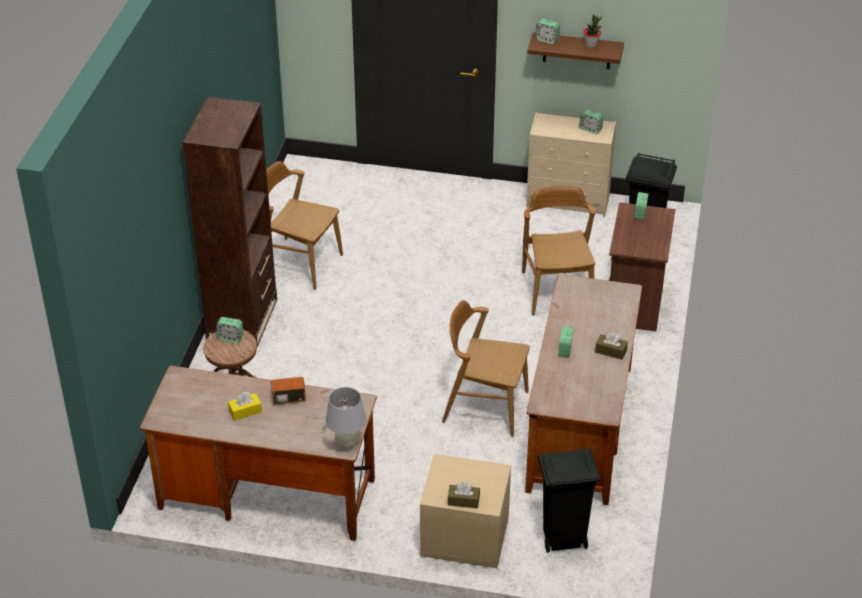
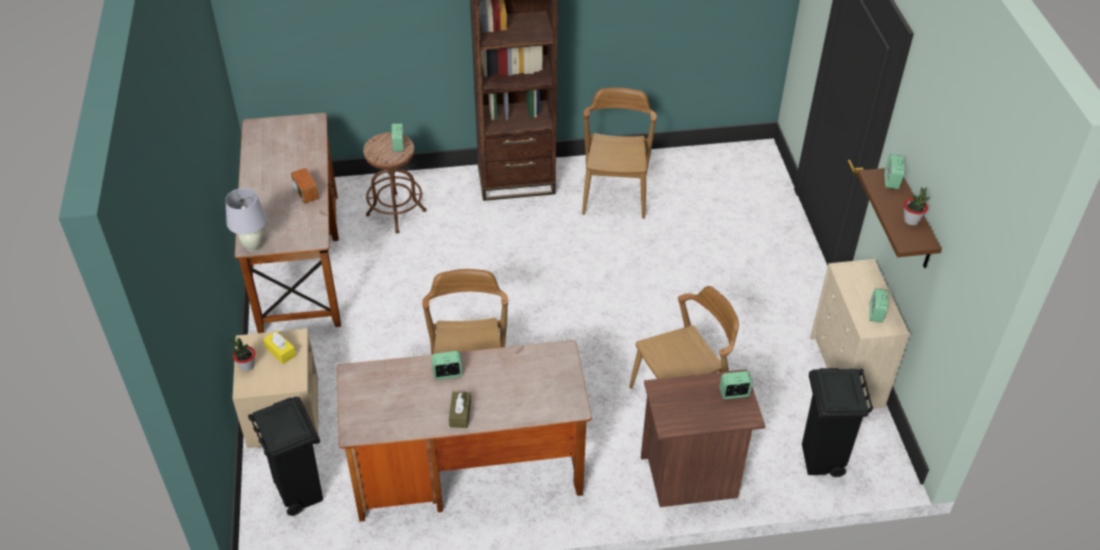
camera: 70 degrees right, 5 degrees up
(245, 411) = (280, 172): yellow tissue box -> yellow tissue box (280, 351)
(463, 501) = (247, 366): brown tissue box -> potted plant

